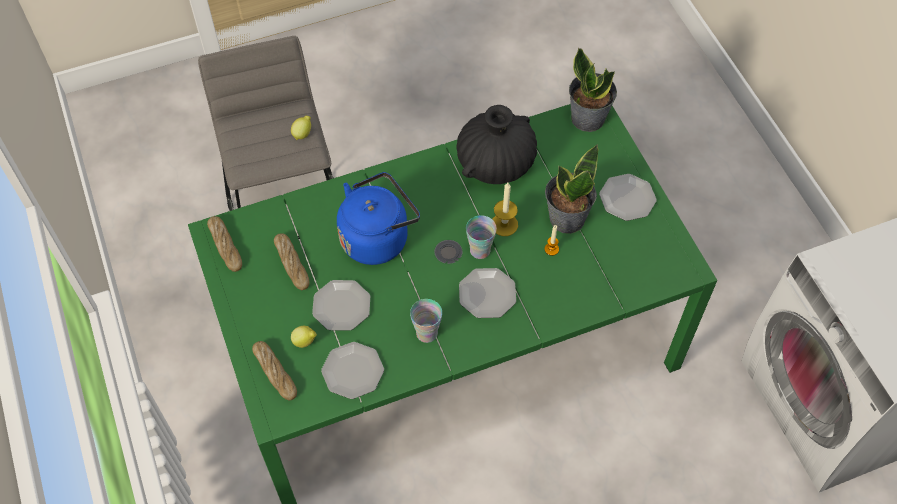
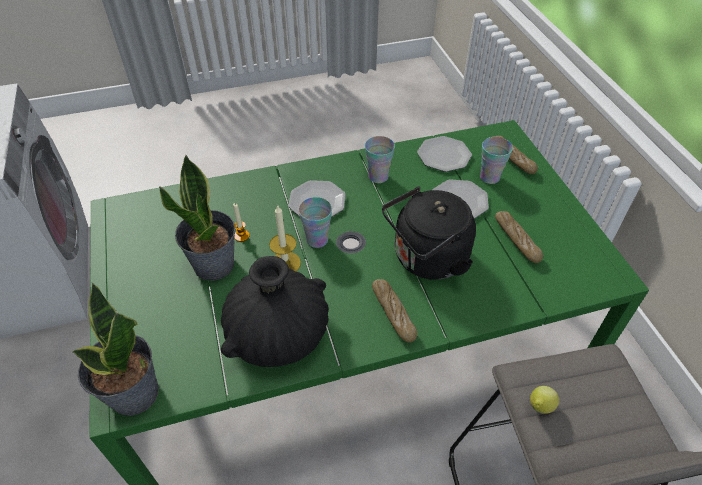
camera: 175 degrees left, 10 degrees down
(225, 246) = (594, 262): bread -> bread (393, 313)
(305, 342) = (489, 177): lemon -> cup
(378, 237) = (426, 259): blue kettle -> black kettle
(627, 199) = (137, 281): plate -> none

